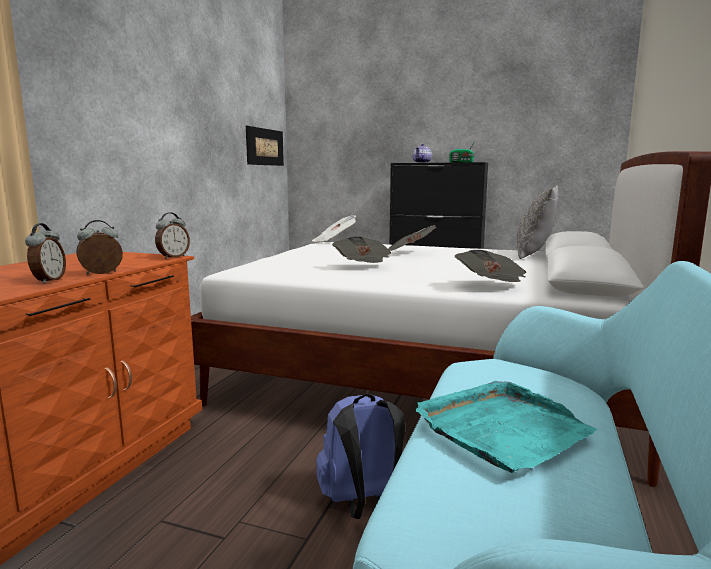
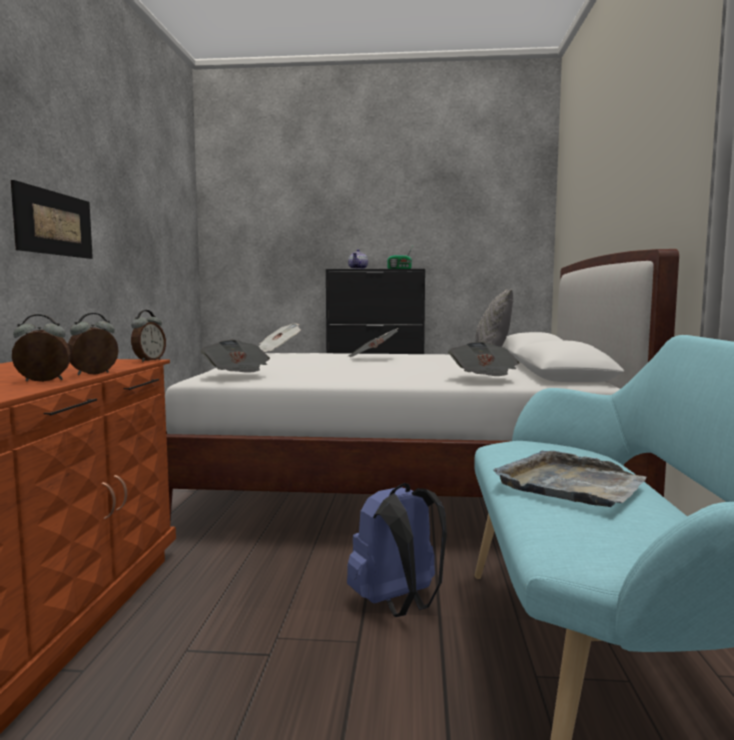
camera: 15 degrees left, 5 degrees down
(48, 281) = (43, 381): alarm clock -> alarm clock turned 90 degrees counterclockwise
(265, 147) = (180, 250): picture -> picture (54, 223)
(363, 267) = (339, 370): newspaper -> newspaper (238, 376)
(502, 429) = (571, 484): turquoise tray -> grey tray

